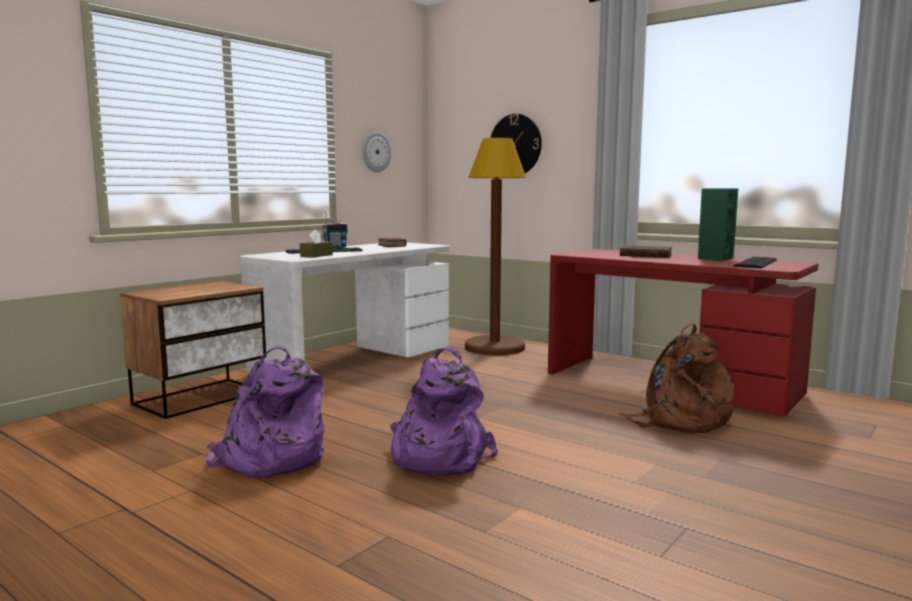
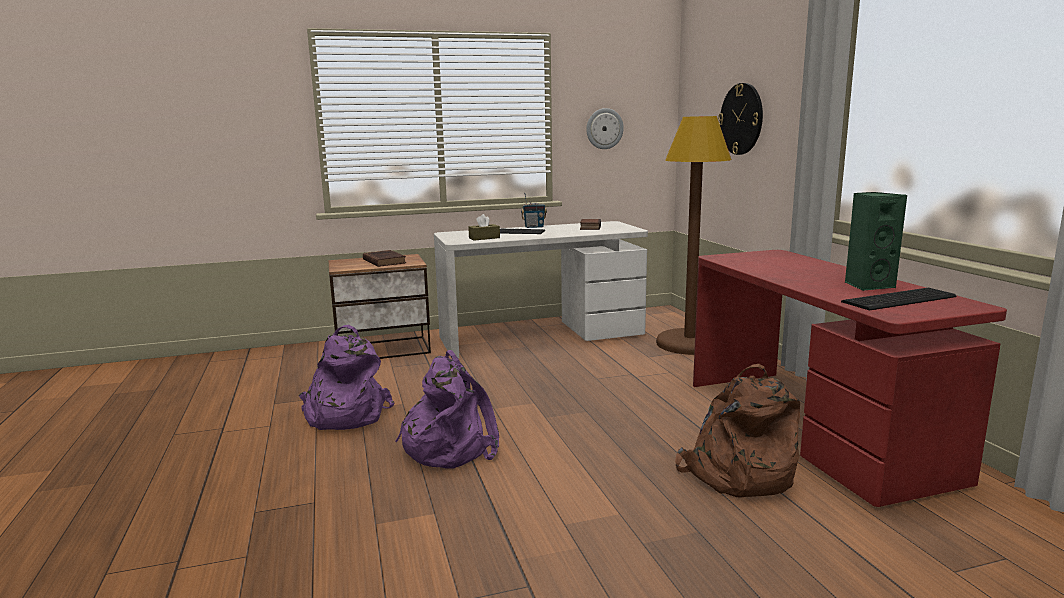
camera: 35 degrees right, 5 degrees up
(644, 255) = (800, 268): brown book -> brown book (383, 261)

